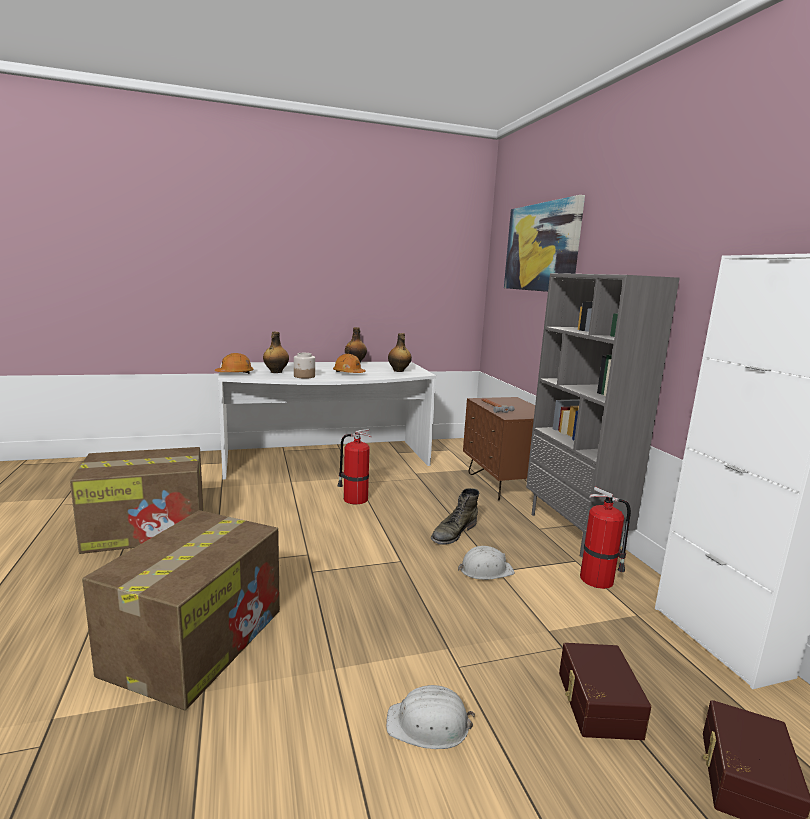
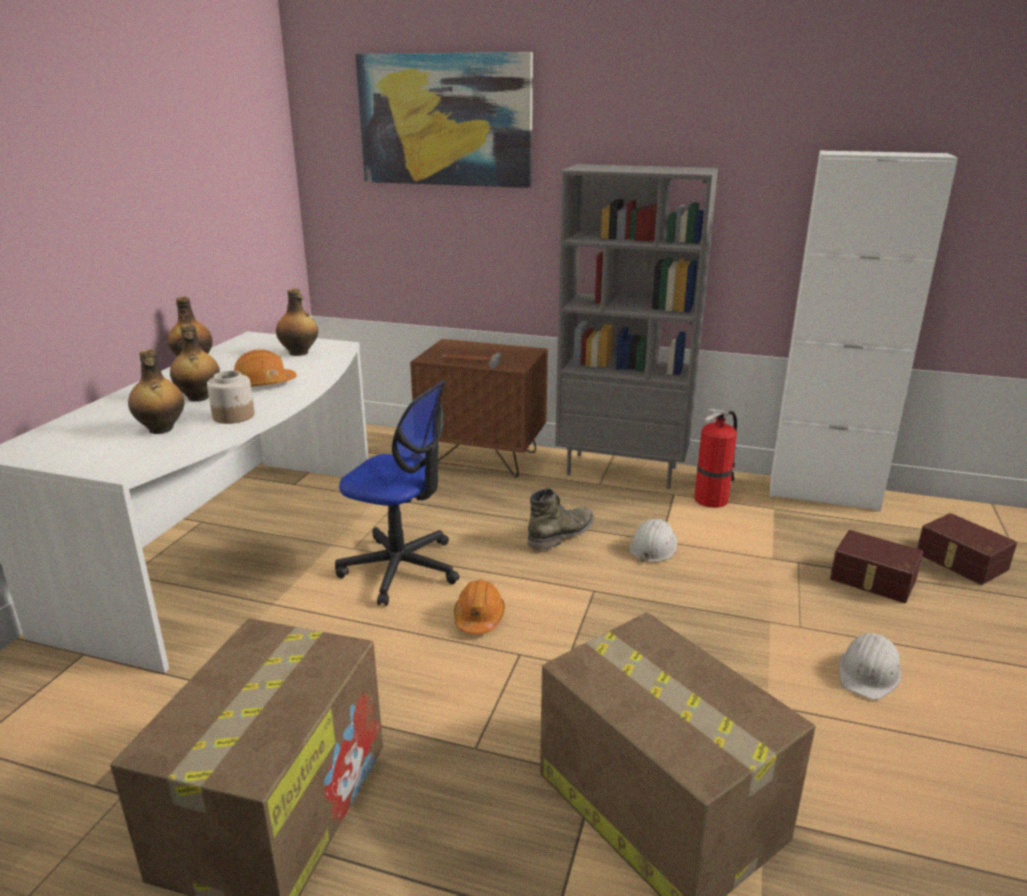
camera: 55 degrees left, 10 degrees up
(235, 373) = (112, 463): orange hard hat -> orange hard hat (479, 618)
(317, 370) = (199, 398): none -> bottle
(354, 499) = (401, 568): fire extinguisher -> office chair
(453, 533) = (562, 534): green boot -> green boot turned 120 degrees counterclockwise

